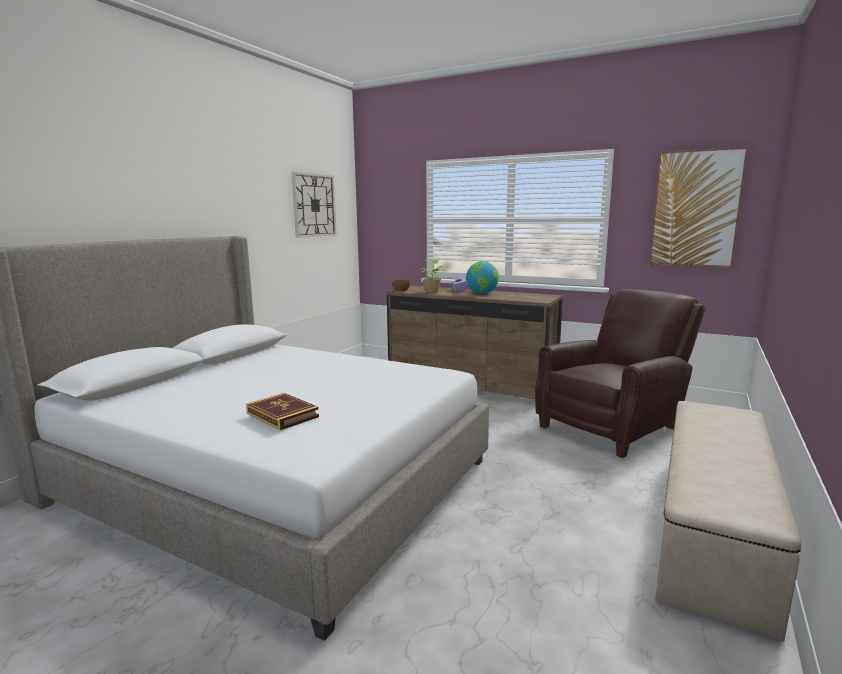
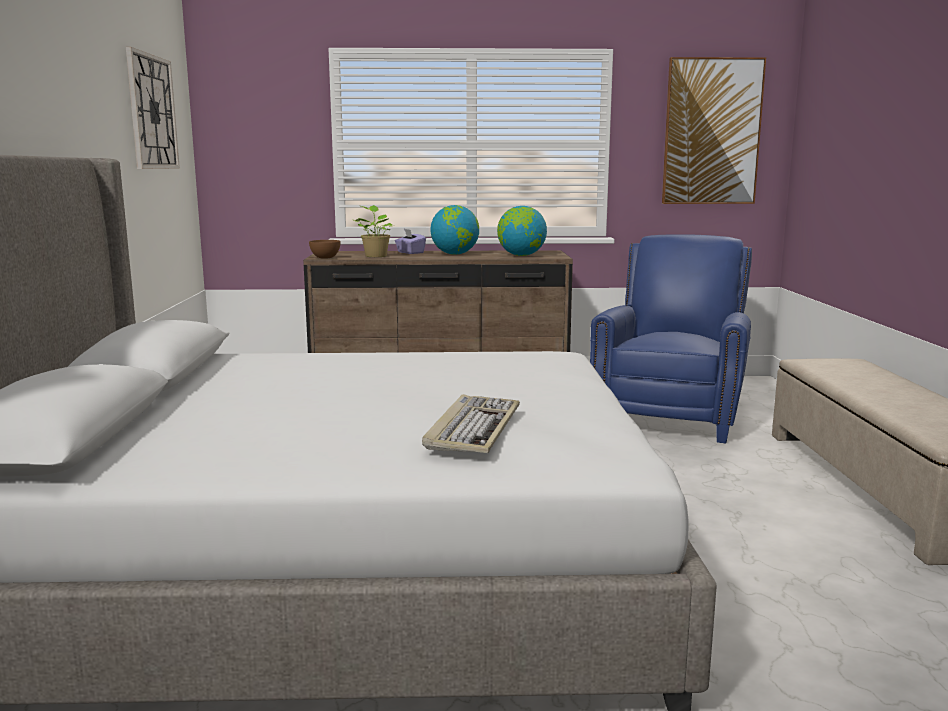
camera: 30 degrees left, 0 degrees up
(282, 415) = (473, 428): book -> keyboard
(521, 298) = (521, 255): none -> globe
(614, 424) = (672, 411): brown armchair -> blue armchair

